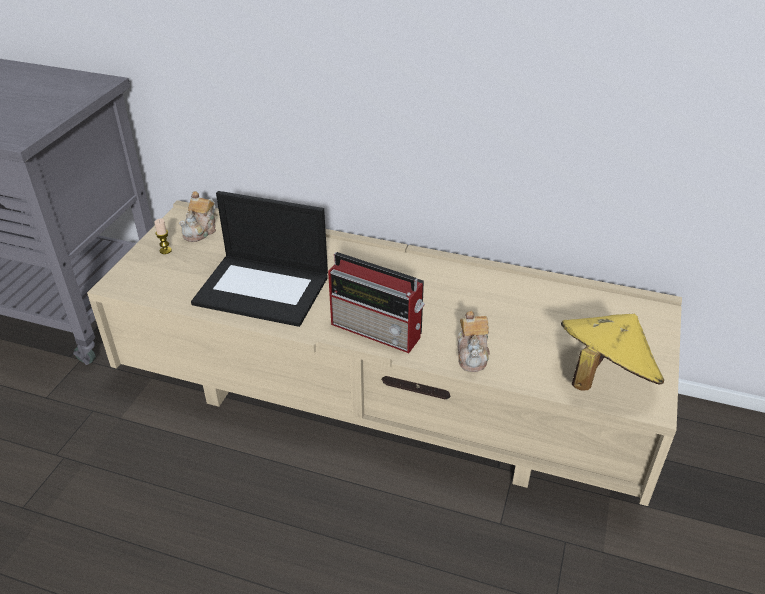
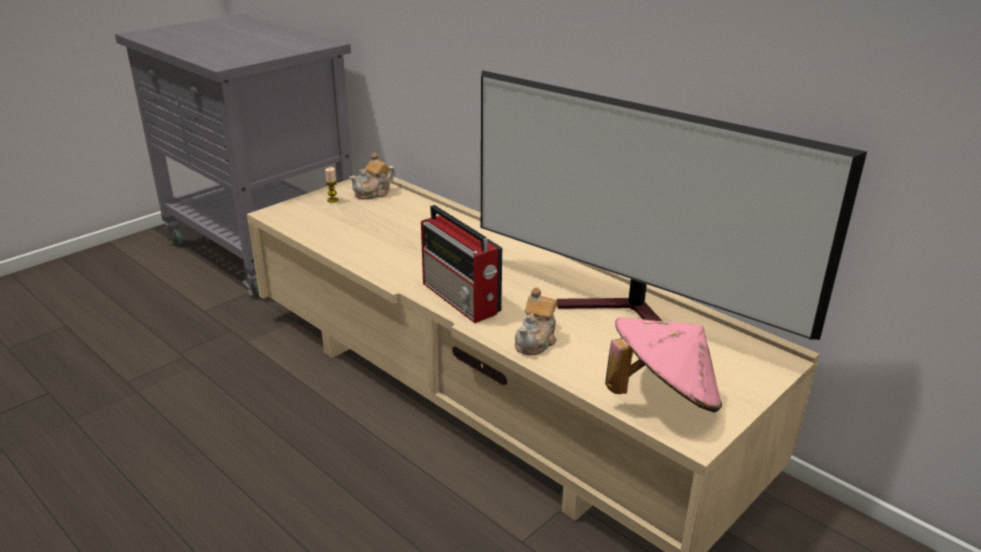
camera: 25 degrees right, 10 degrees down
(264, 289) = (388, 244): laptop -> none
(526, 304) = (631, 316): none -> television
(603, 376) = (662, 397): yellow hat -> pink hat

